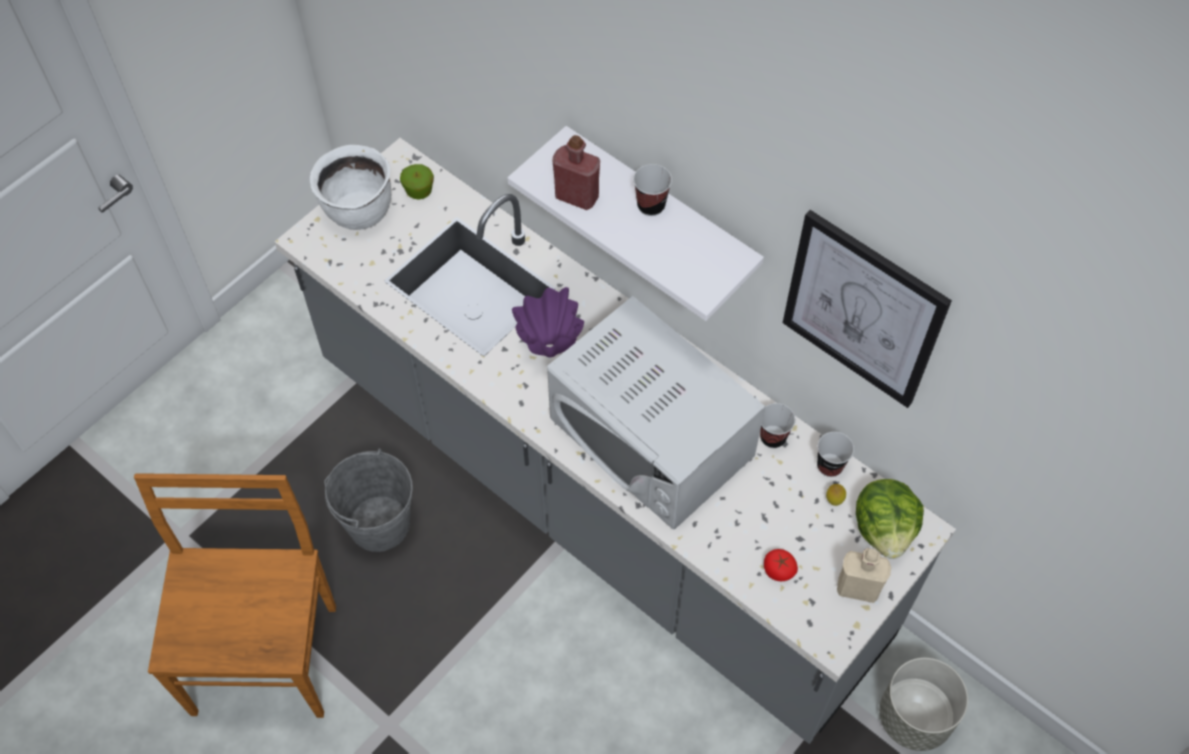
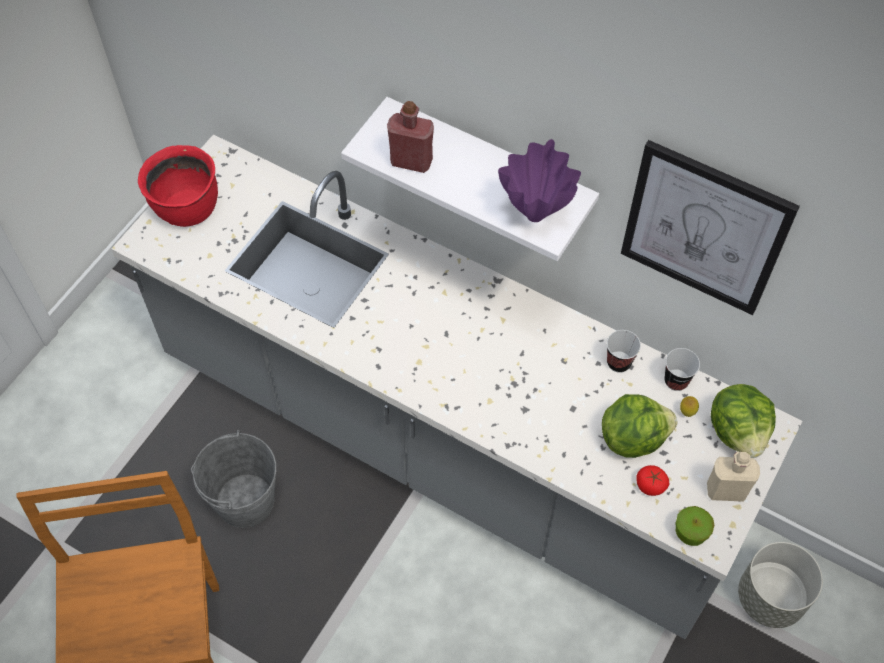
camera: 10 degrees left, 0 degrees up
(358, 211) = (187, 209): white cooking pot -> red cooking pot
(419, 191) = (241, 181): apple -> apple (690, 533)
(549, 352) = (395, 314): purple vase -> purple vase (534, 216)
(651, 205) = (483, 160): cup -> none
(651, 436) = (507, 379): white microwave -> none
(770, 517) = (632, 437): none -> lettuce

